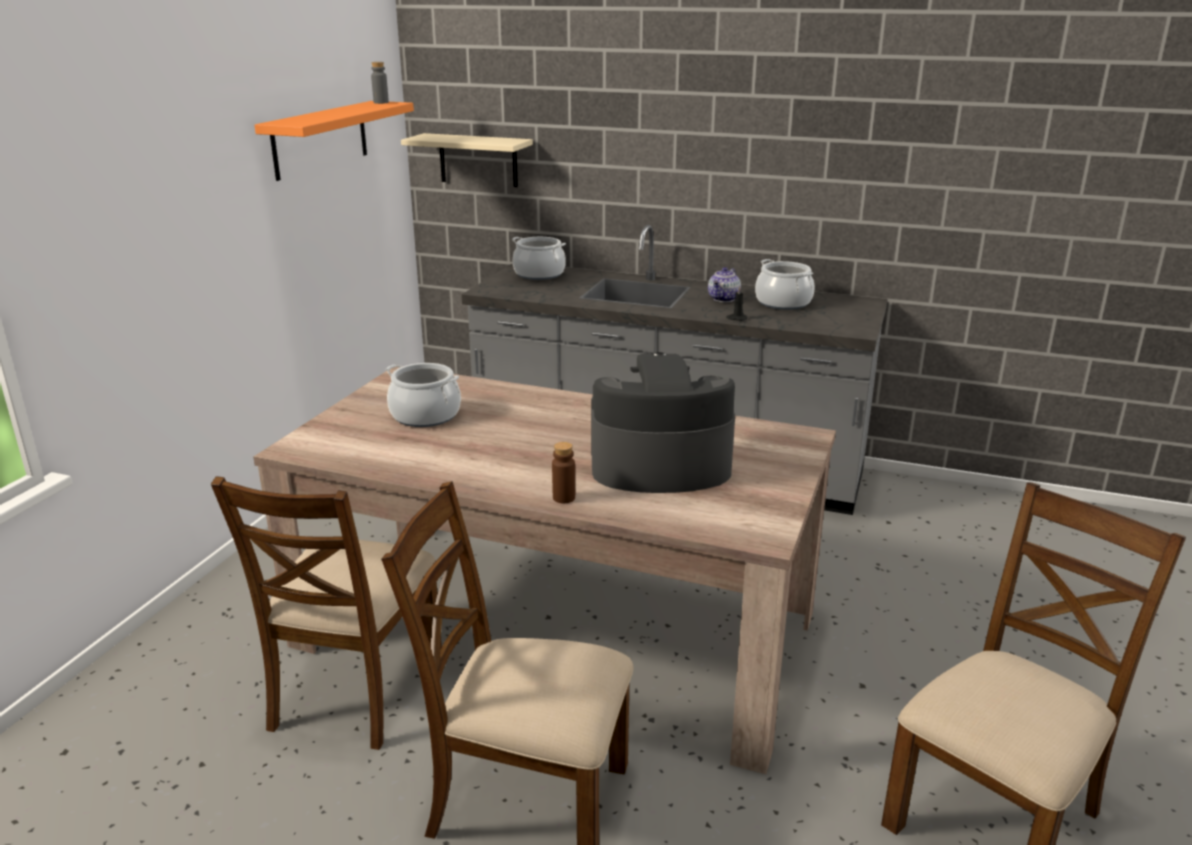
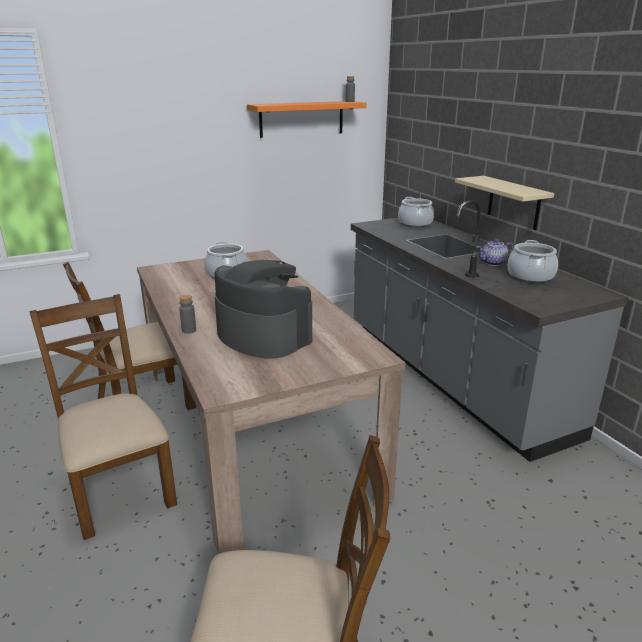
camera: 45 degrees right, 0 degrees up
(478, 160) = (411, 145): beige shelf -> beige shelf (513, 203)
(564, 498) = (189, 330): brown bottle -> grey bottle

